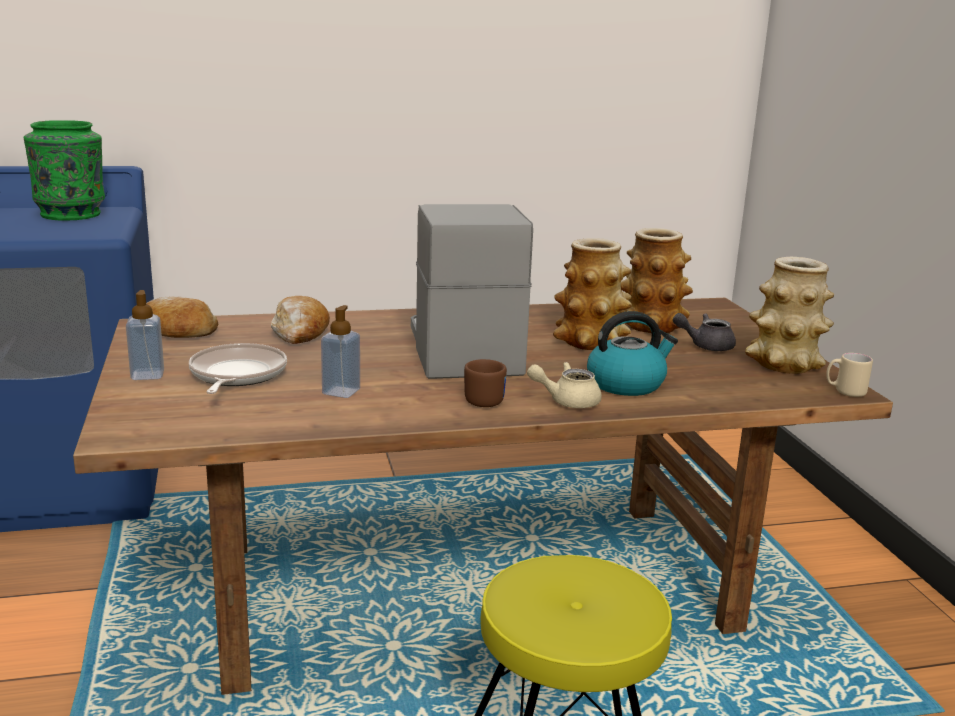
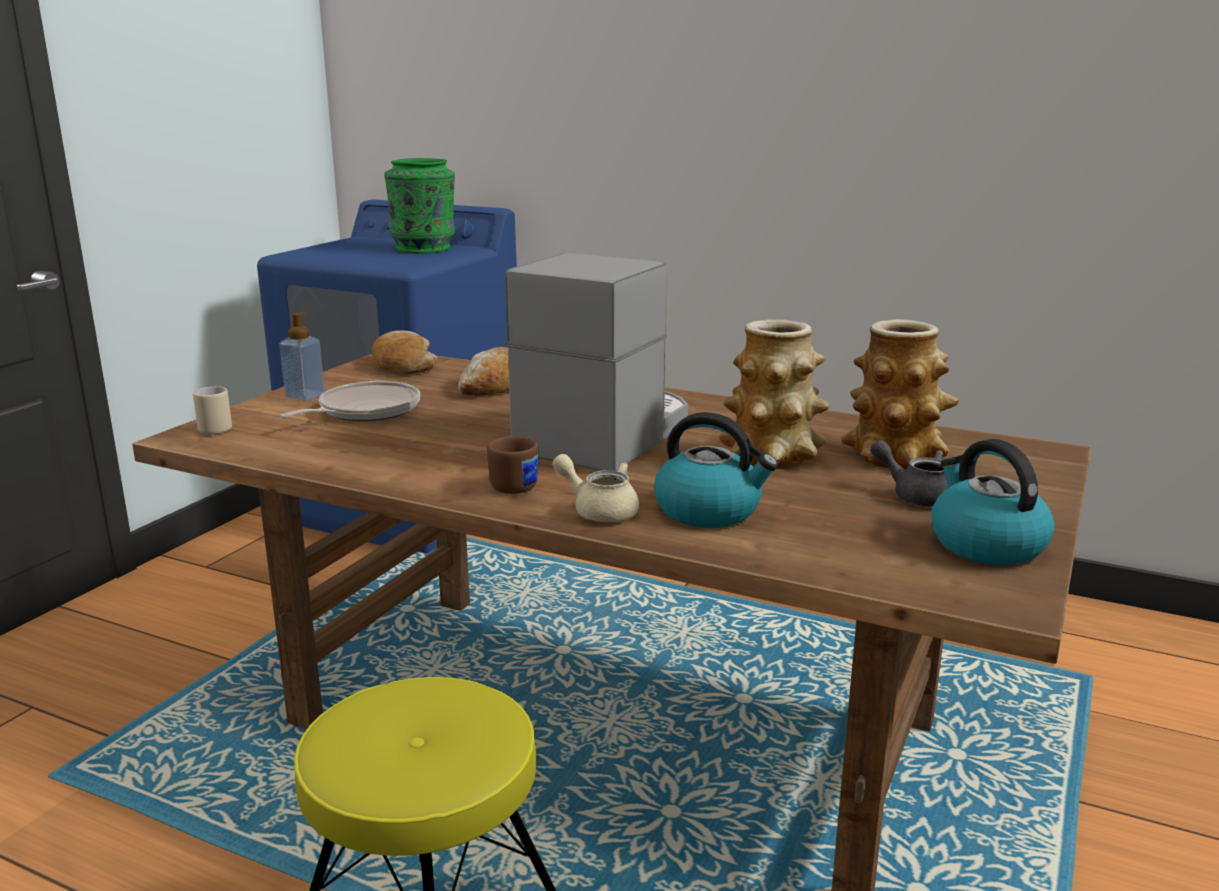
camera: 40 degrees right, 0 degrees up
(341, 391) = (412, 445): soap dispenser -> none
(784, 364) = (985, 544): vase -> kettle
(844, 392) = (1003, 602): beige mug -> beige mug (213, 429)

